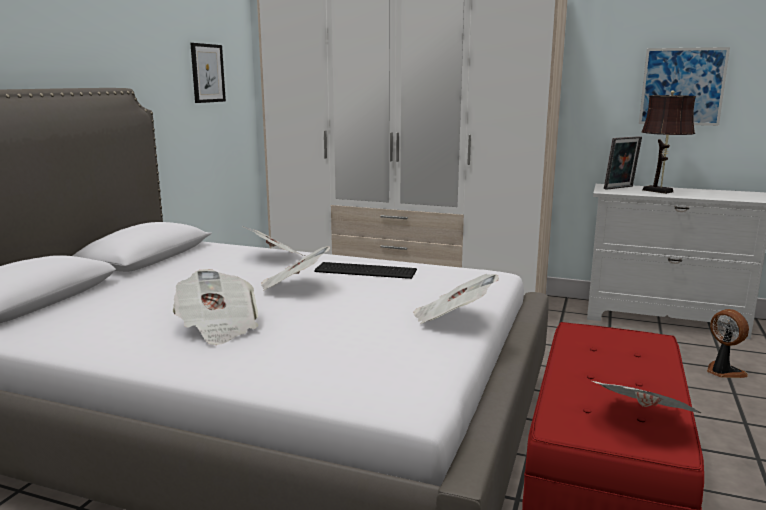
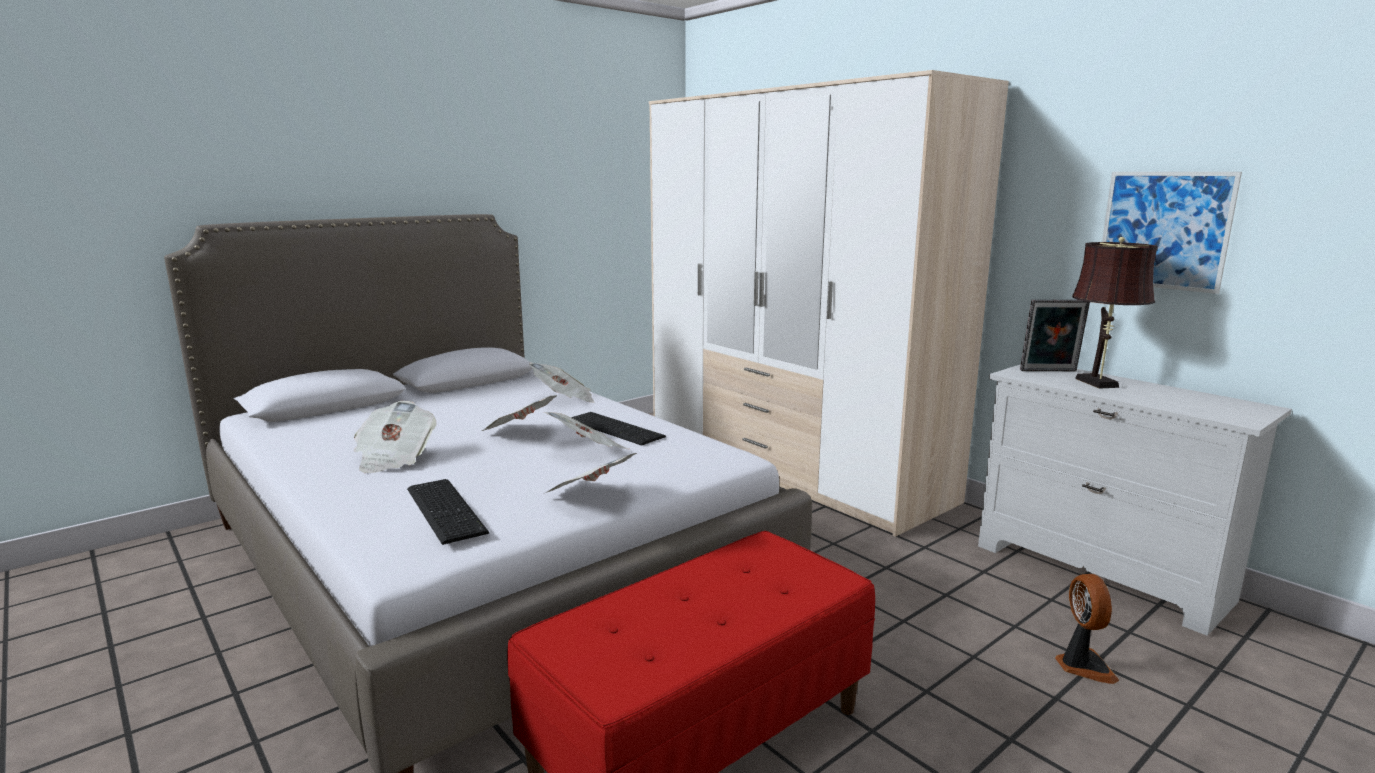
camera: 30 degrees right, 0 degrees up
(207, 73) = (612, 195): picture -> none
(365, 353) = (447, 509): none -> keyboard
(644, 422) = (638, 660): newspaper -> newspaper (588, 451)

